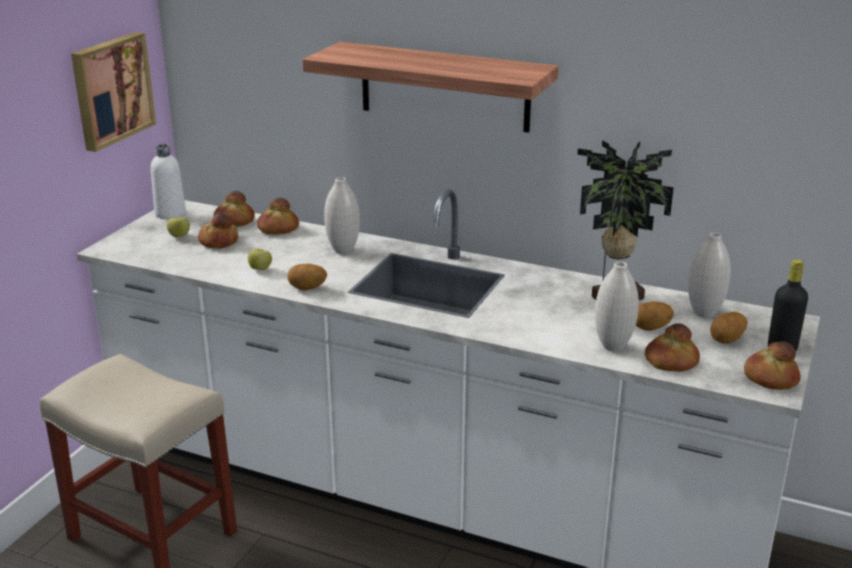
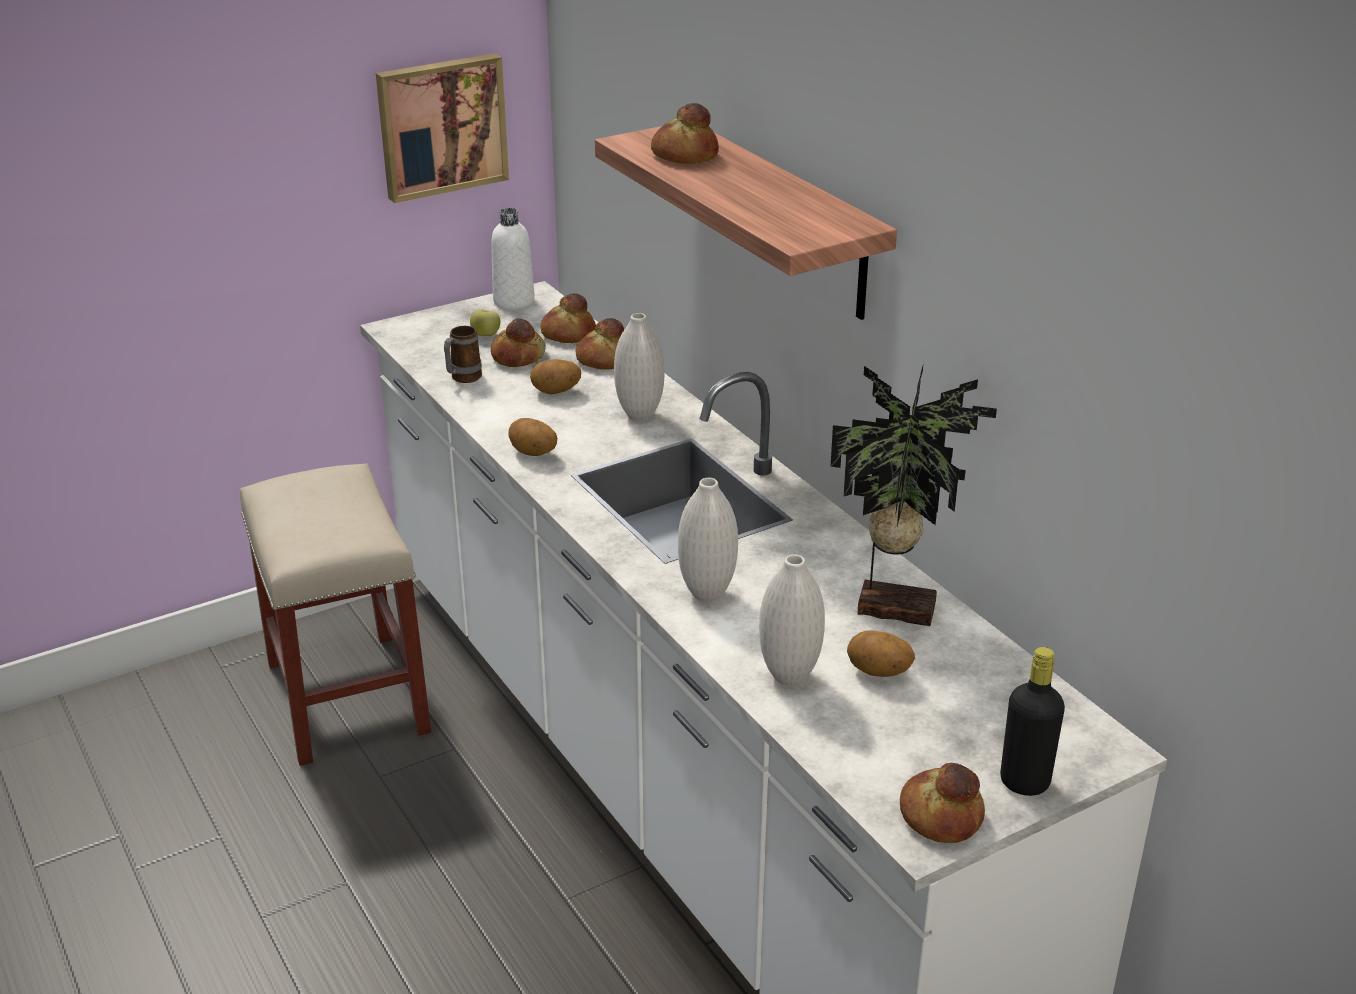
camera: 35 degrees right, 5 degrees up
(199, 263) = (462, 379): none -> mug
(260, 269) = (515, 409): apple -> none
(671, 362) = (834, 731): bread -> bread (684, 155)
(704, 313) = (988, 681): white vase -> white vase (707, 594)
(727, 340) = (962, 734): potato -> potato (556, 392)

